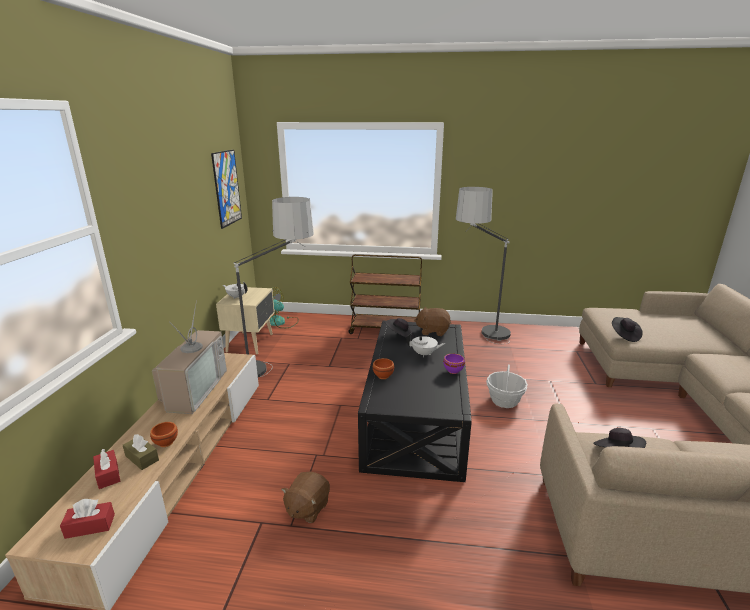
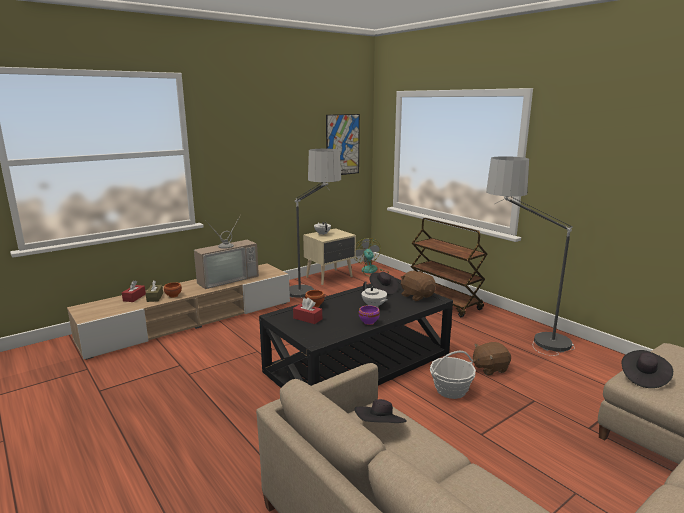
camera: 45 degrees right, 5 degrees down
(90, 526) = (98, 312): red tissue box -> red tissue box (307, 318)
(307, 508) = (208, 371): brown plush toy -> brown plush toy (489, 368)

